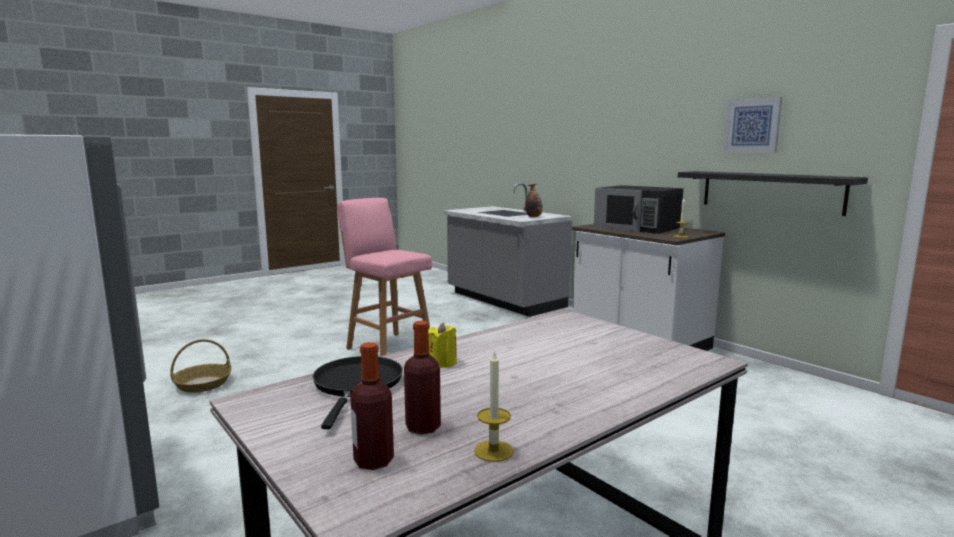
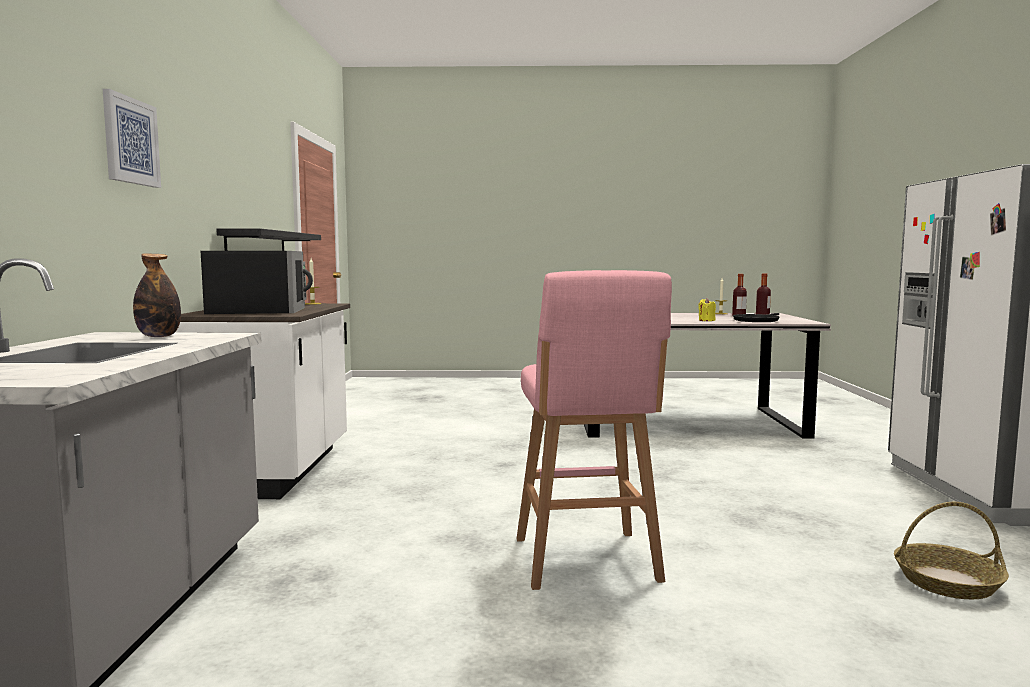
camera: 140 degrees left, 5 degrees down
(752, 125) = (242, 176): picture -> picture (130, 141)

